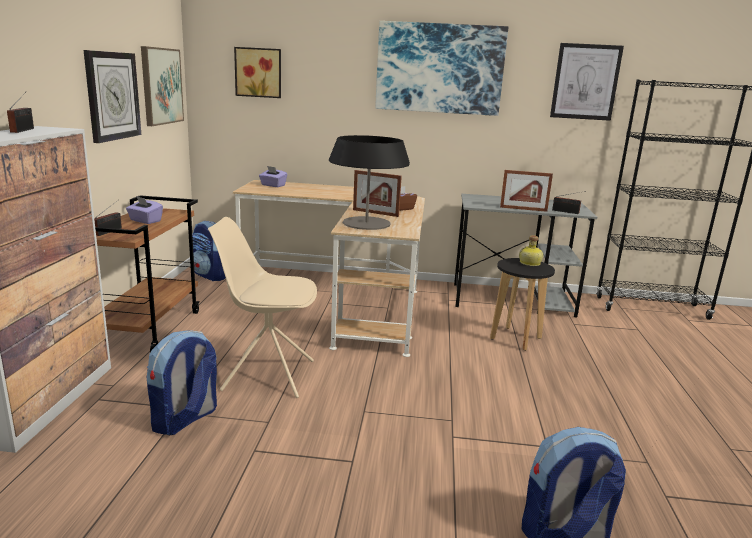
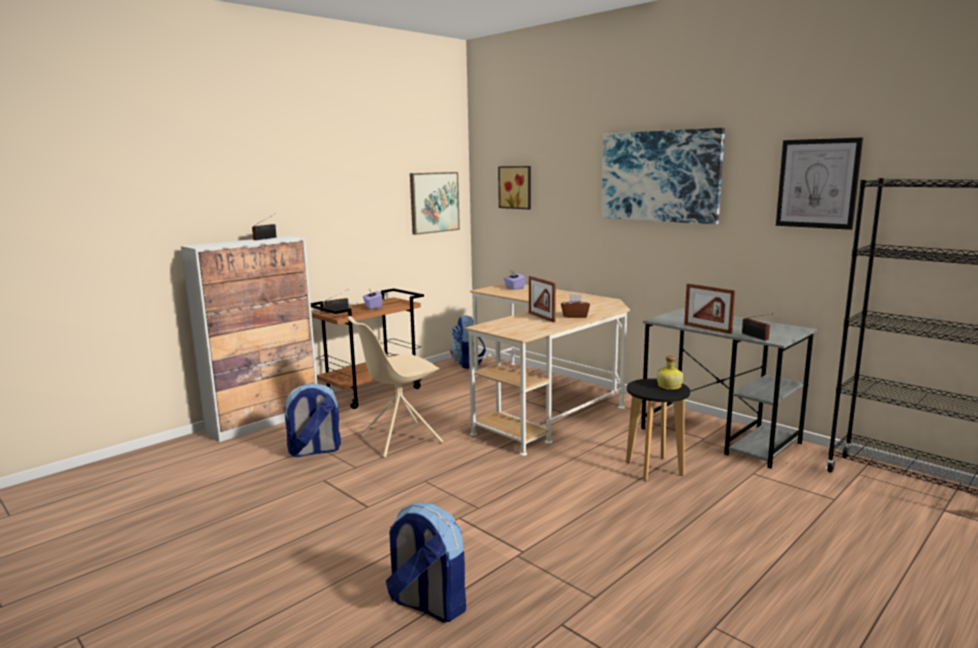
camera: 40 degrees right, 5 degrees down
(112, 96) = (372, 212): wall clock -> none
(267, 375) = (399, 439): beige chair -> beige chair turned 75 degrees counterclockwise
(366, 223) = (510, 324): table lamp -> none

